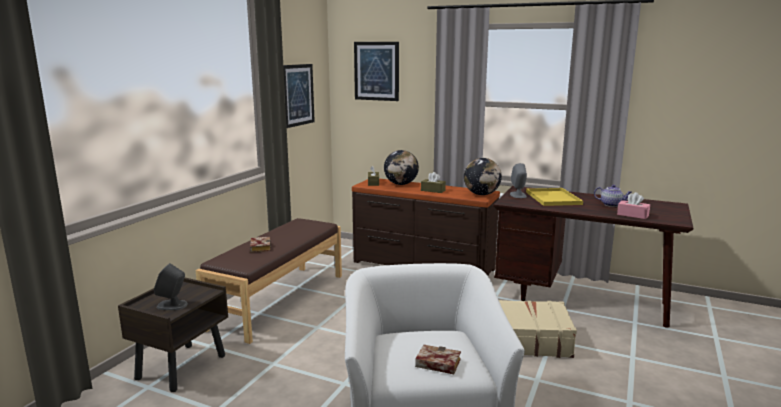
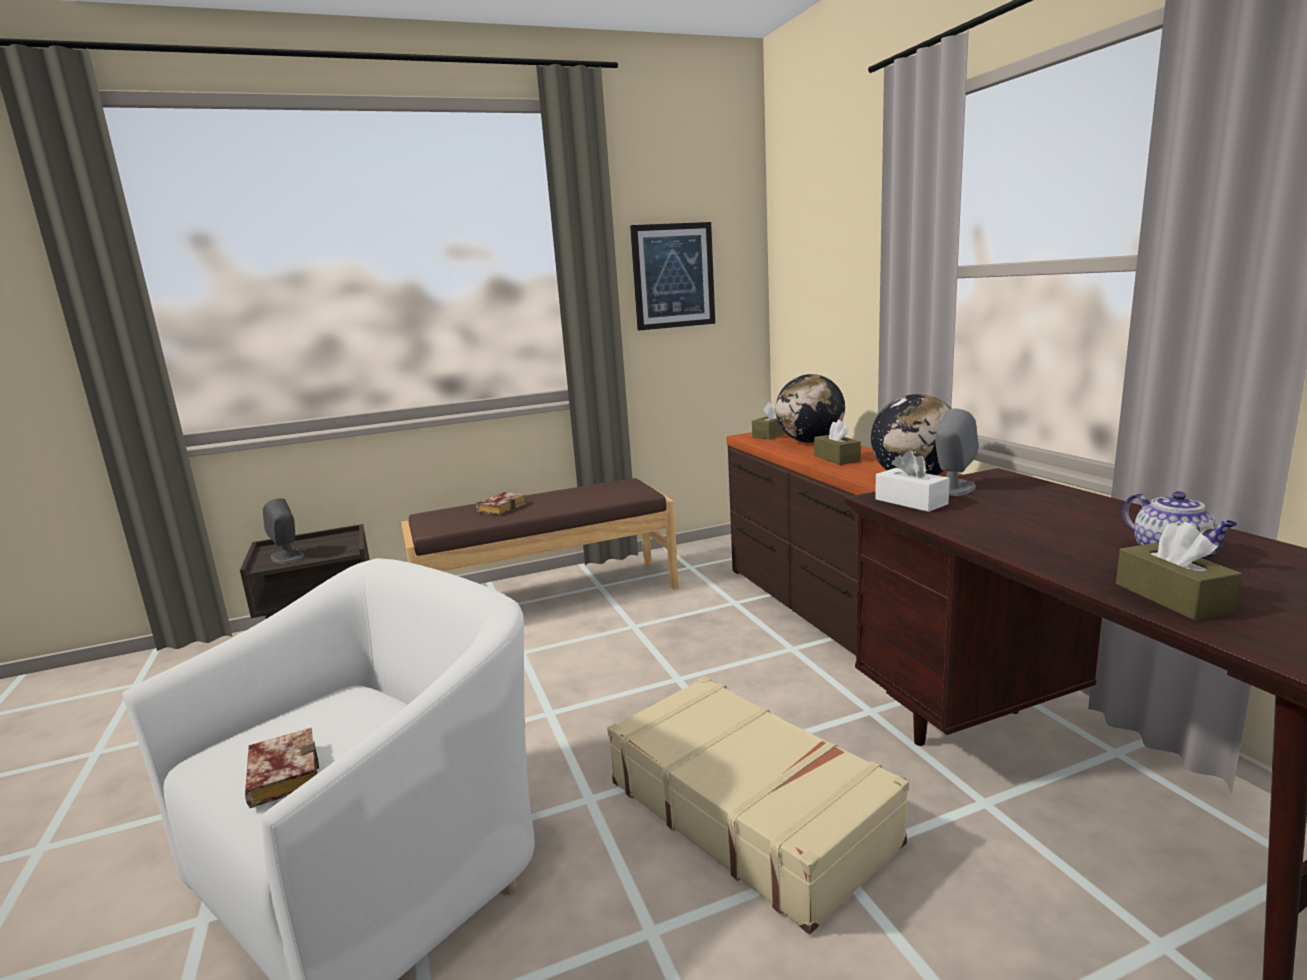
camera: 45 degrees right, 0 degrees up
(376, 71) = (818, 224): picture -> none
(518, 202) = (911, 502): none -> white tissue box
(552, 198) = (1026, 507): yellow tray -> none
(632, 215) = (1172, 597): pink tissue box -> brown tissue box

